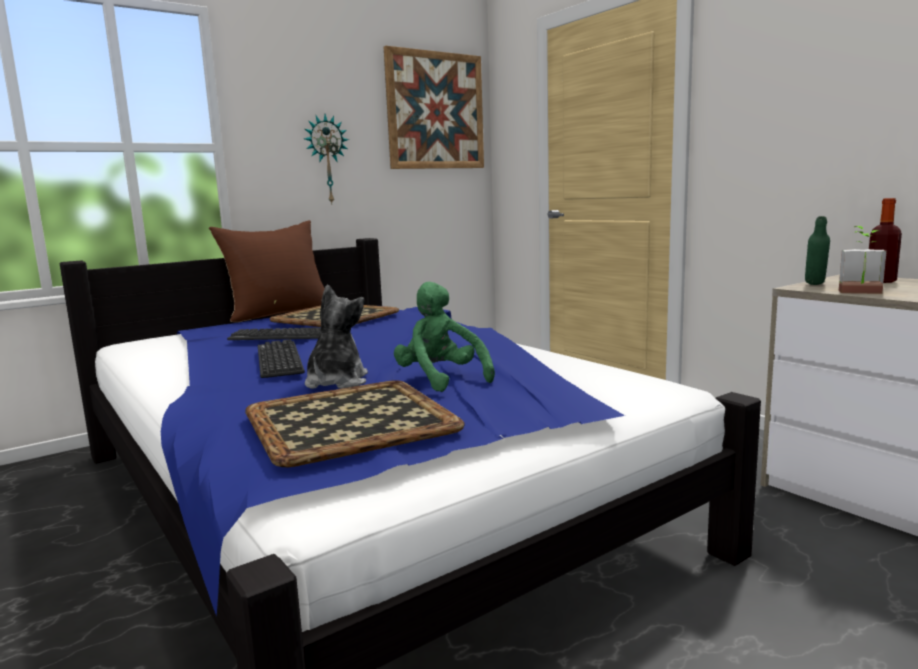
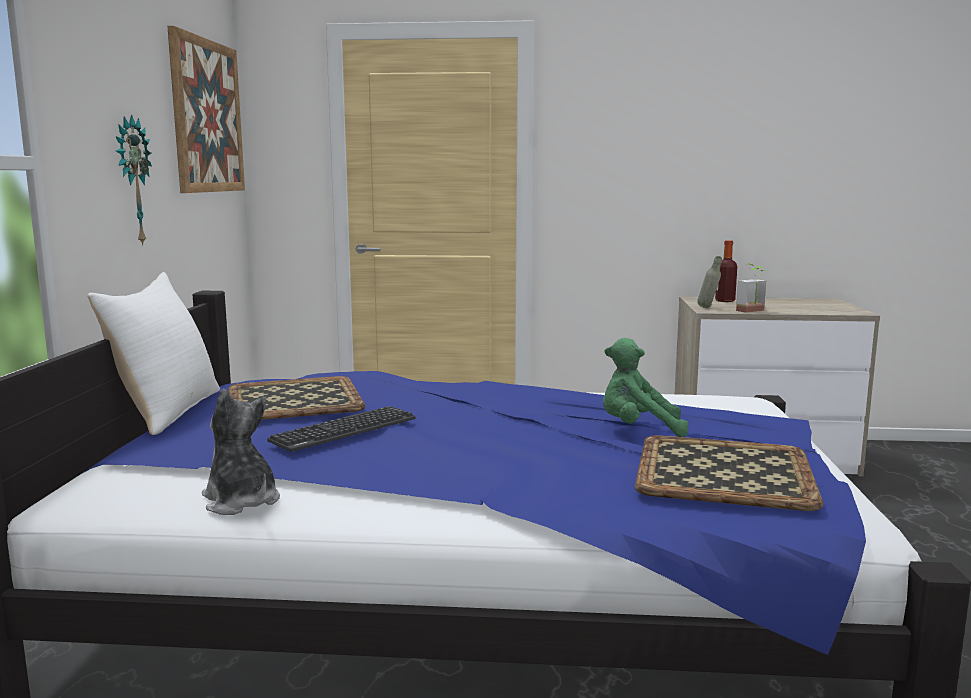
camera: 50 degrees left, 0 degrees up
(279, 313) = (167, 412): brown pillow -> white pillow
(279, 359) = (452, 452): keyboard -> none
(336, 382) = (586, 454): plush toy -> plush toy (241, 501)
(815, 285) = (708, 308): green bottle -> grey bottle

